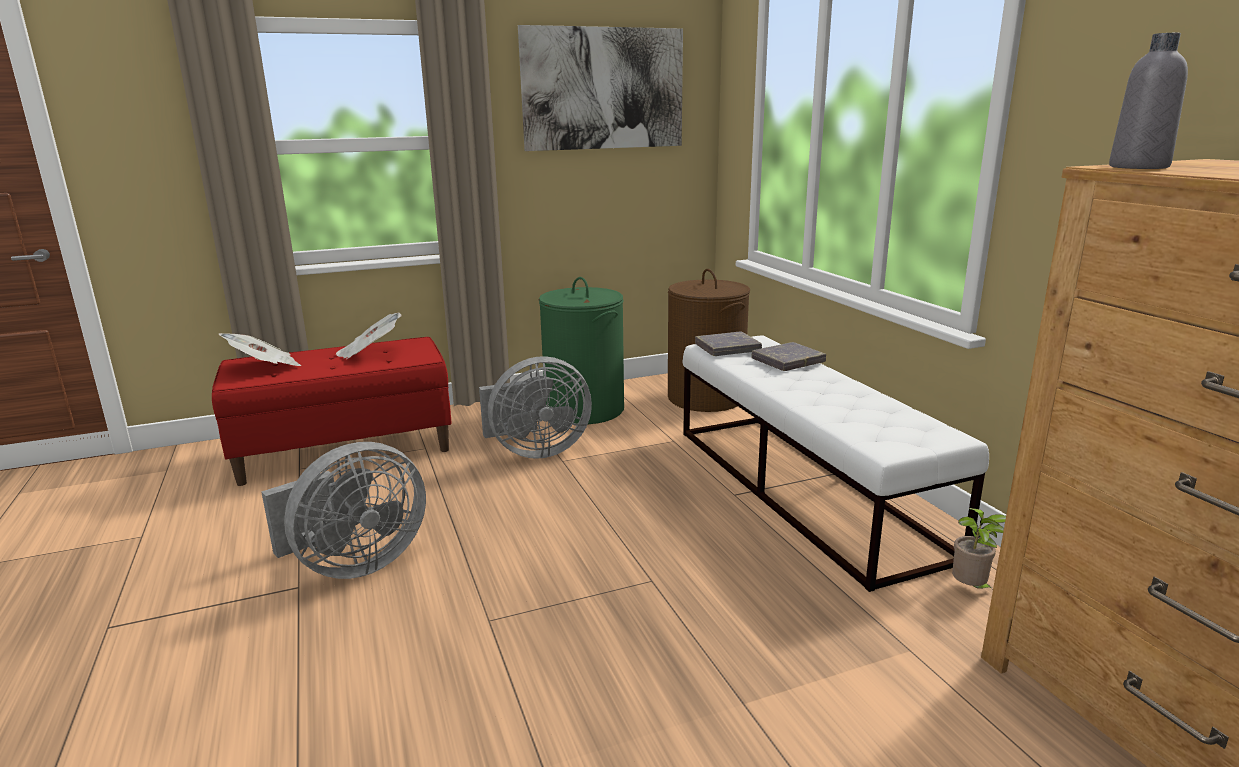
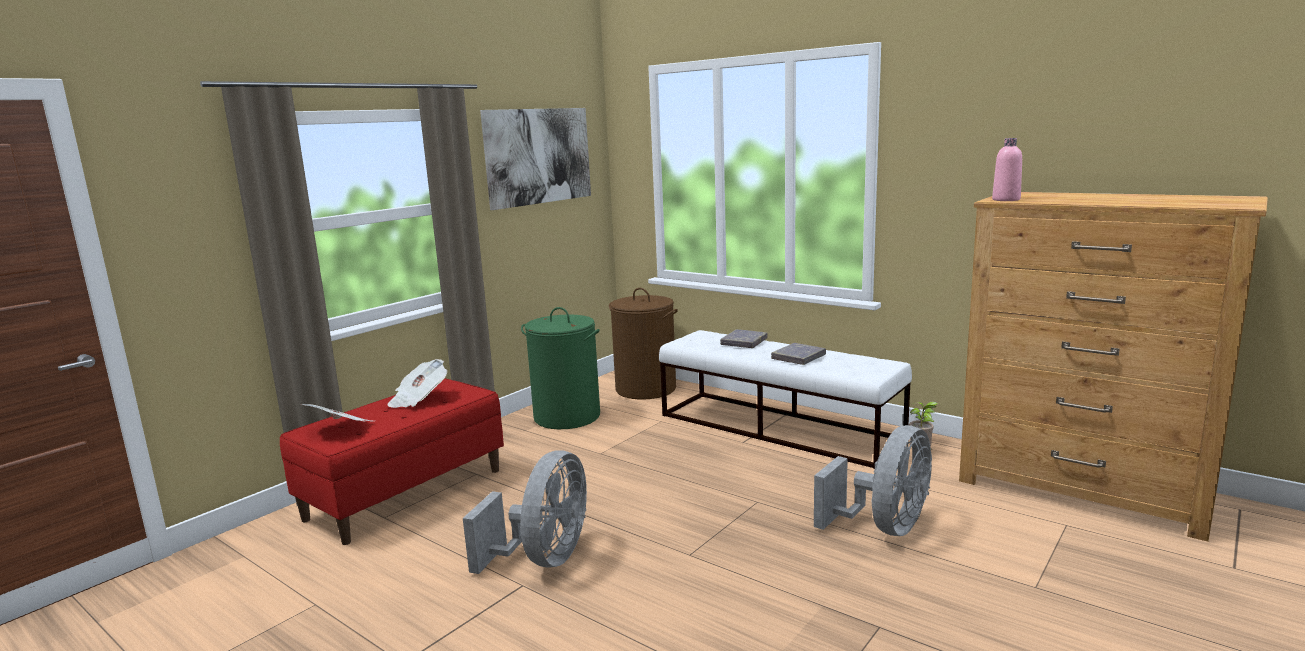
camera: 30 degrees left, 5 degrees down
(535, 451) = (570, 452): grey fan -> grey fan (884, 527)
(727, 348) = (694, 342): grey book -> grey book (798, 357)
(1138, 167) = (1006, 200): grey bottle -> pink bottle

